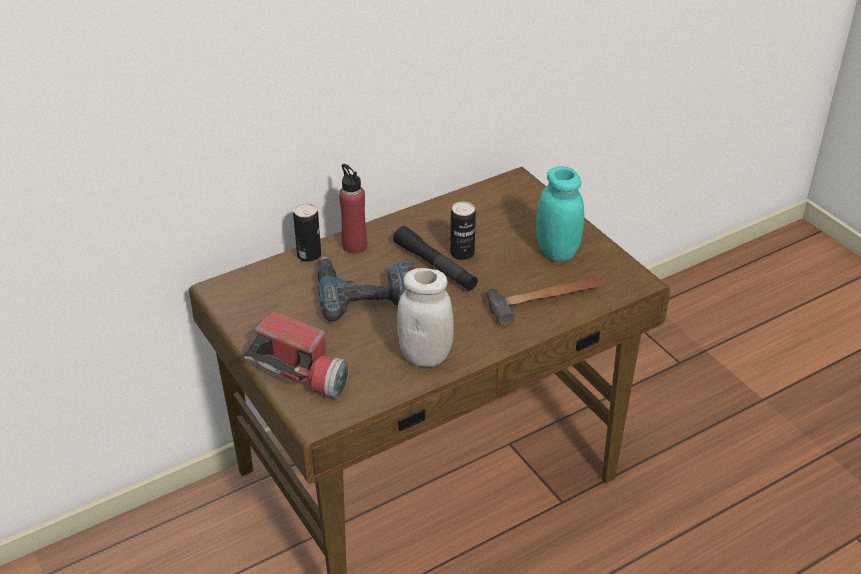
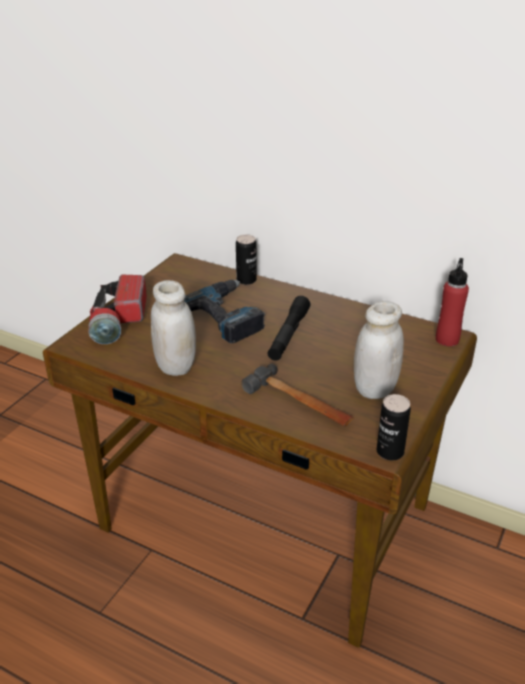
camera: 60 degrees right, 5 degrees down
(354, 245) = (276, 293): red bottle -> red bottle (447, 339)
(462, 253) = (318, 342): can -> can (390, 452)
(557, 251) = (374, 389): turquoise jar -> white jar

